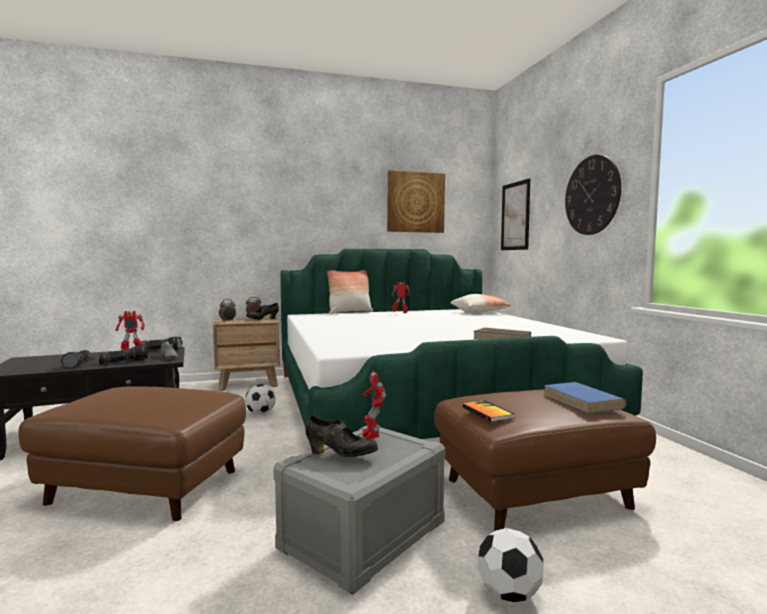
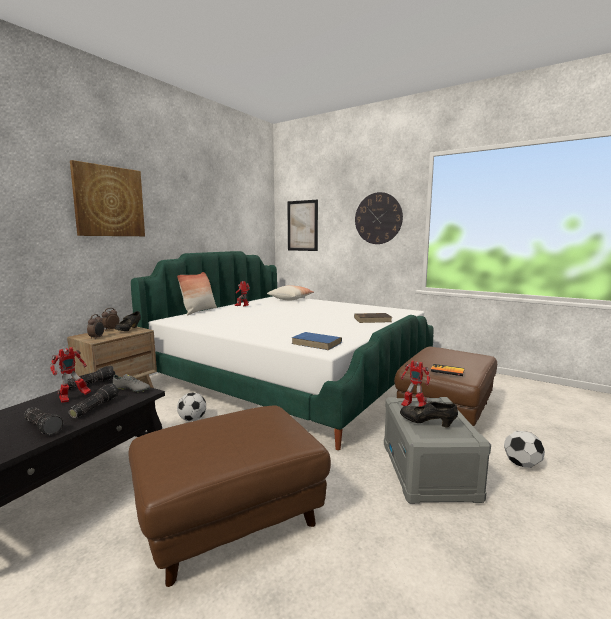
camera: 40 degrees left, 5 degrees up
(340, 455) = (427, 423): black shoe -> black shoe turned 135 degrees counterclockwise
(415, 202) = (229, 211): picture -> picture (109, 201)
(583, 401) = (463, 352): blue book -> blue book (317, 343)

